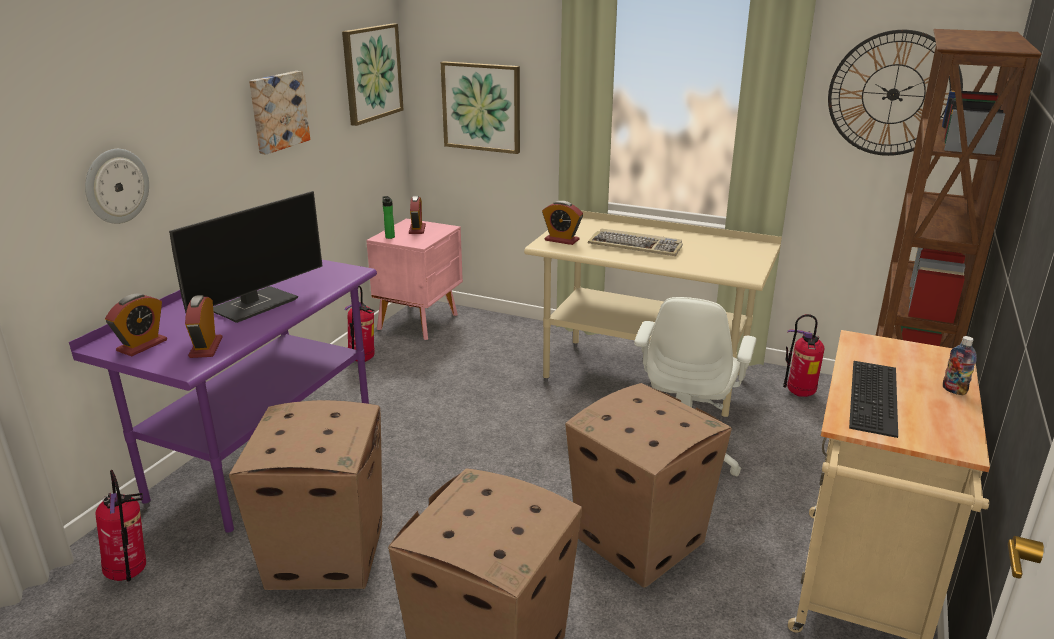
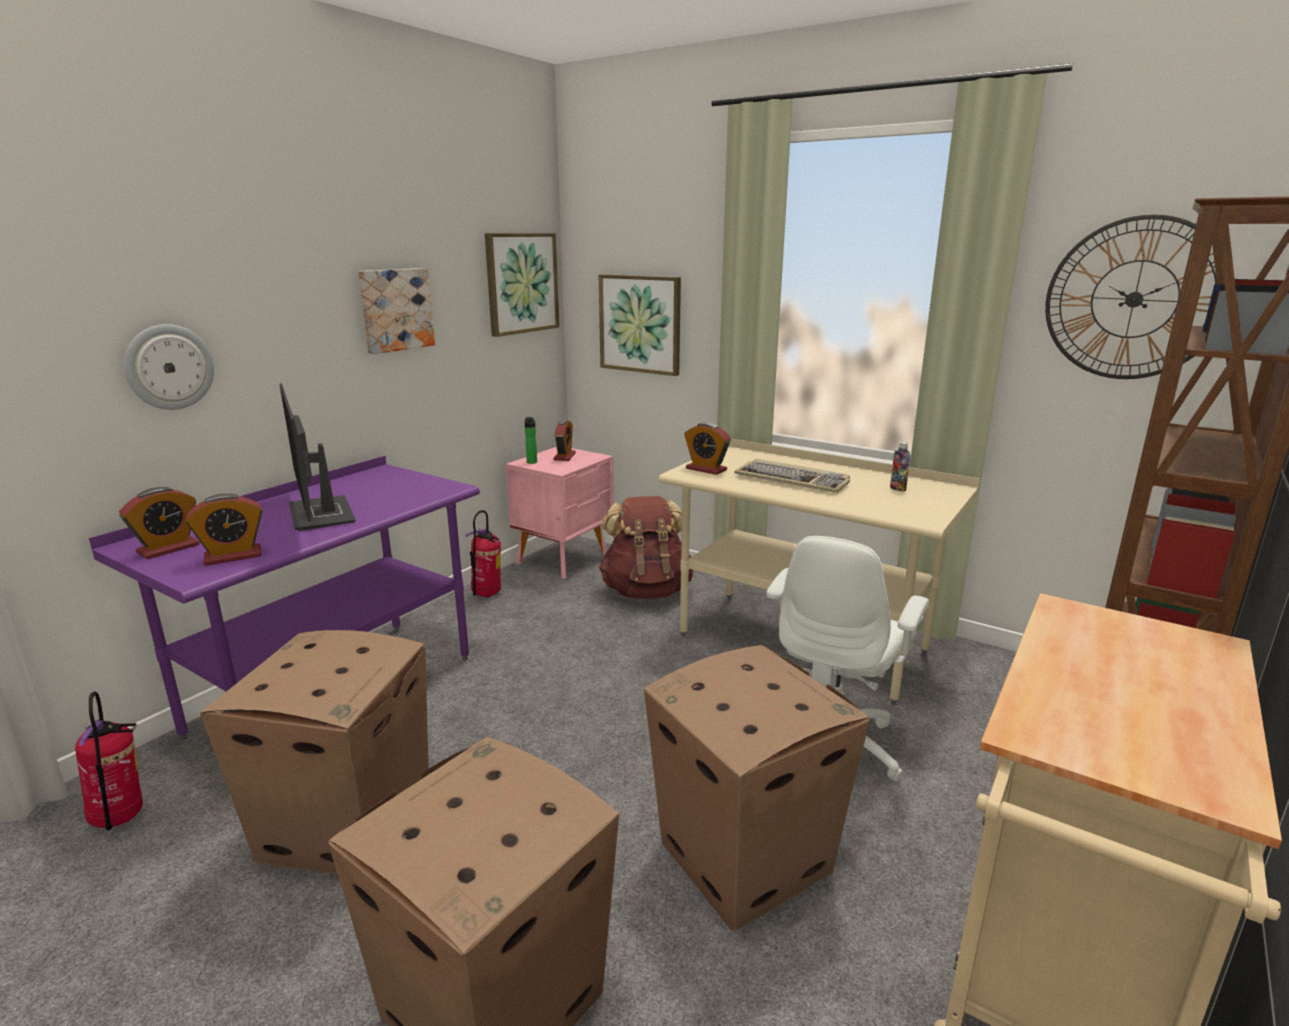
camera: 10 degrees right, 5 degrees down
(206, 348) = (233, 556): alarm clock -> alarm clock turned 120 degrees counterclockwise
(255, 304) = (322, 514): monitor -> monitor turned 105 degrees clockwise
(503, 345) = (646, 590): none -> brown backpack
(799, 394) = (998, 680): fire extinguisher -> none
(876, 398) = (1081, 696): keyboard -> none
(954, 390) = (1214, 696): bottle -> bottle (897, 488)

